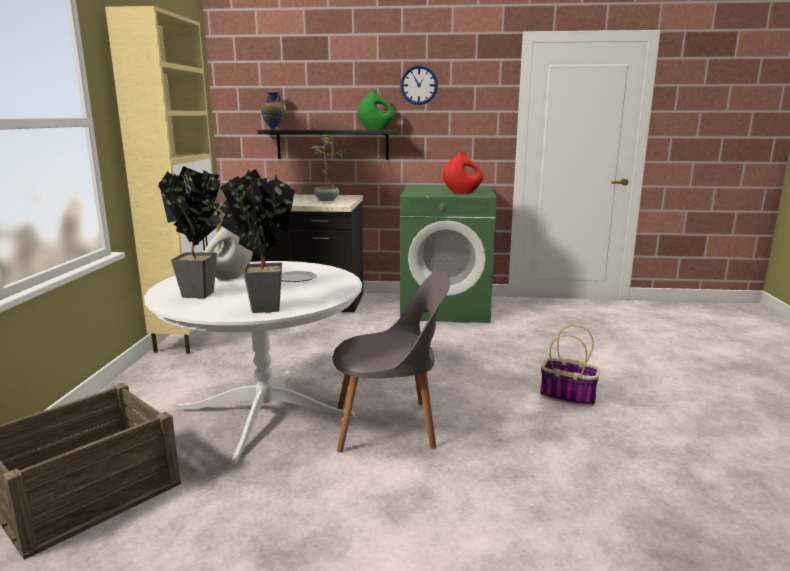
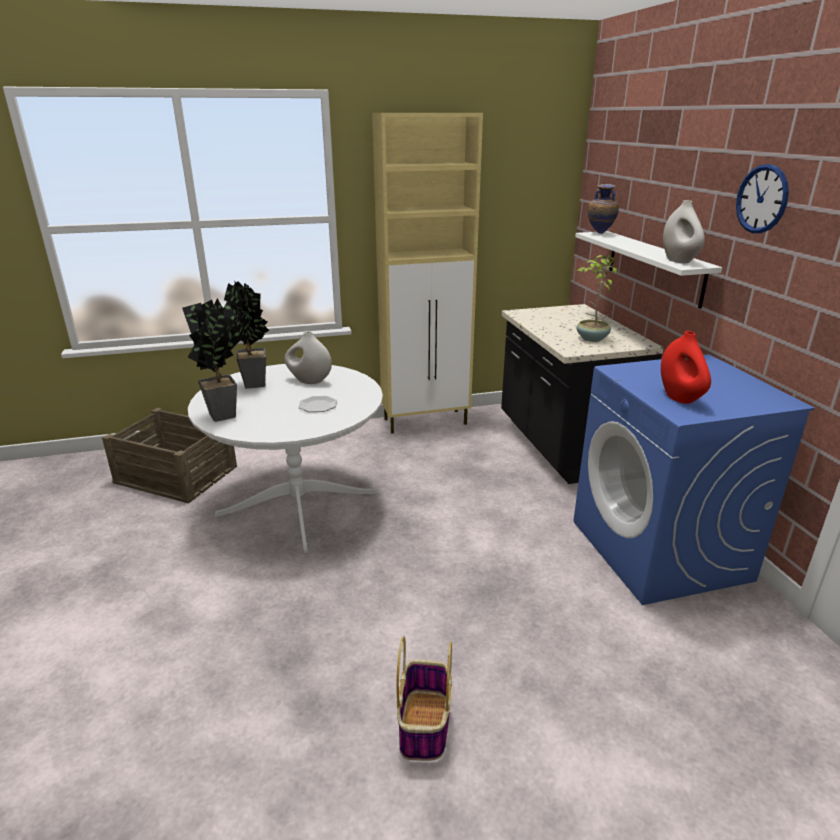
camera: 70 degrees right, 10 degrees up
(332, 144) = (654, 267): black shelf -> white shelf
(376, 129) = (679, 261): green vase -> white vase
(390, 426) = (294, 579): grey chair -> none
(446, 308) = (660, 550): green washing machine -> blue washing machine

